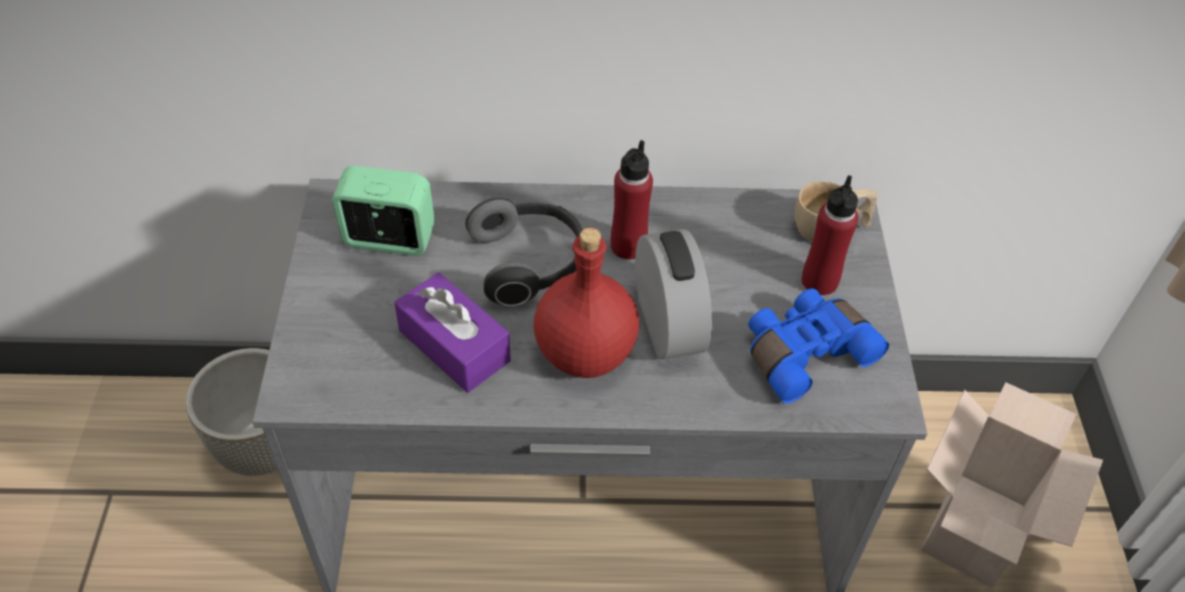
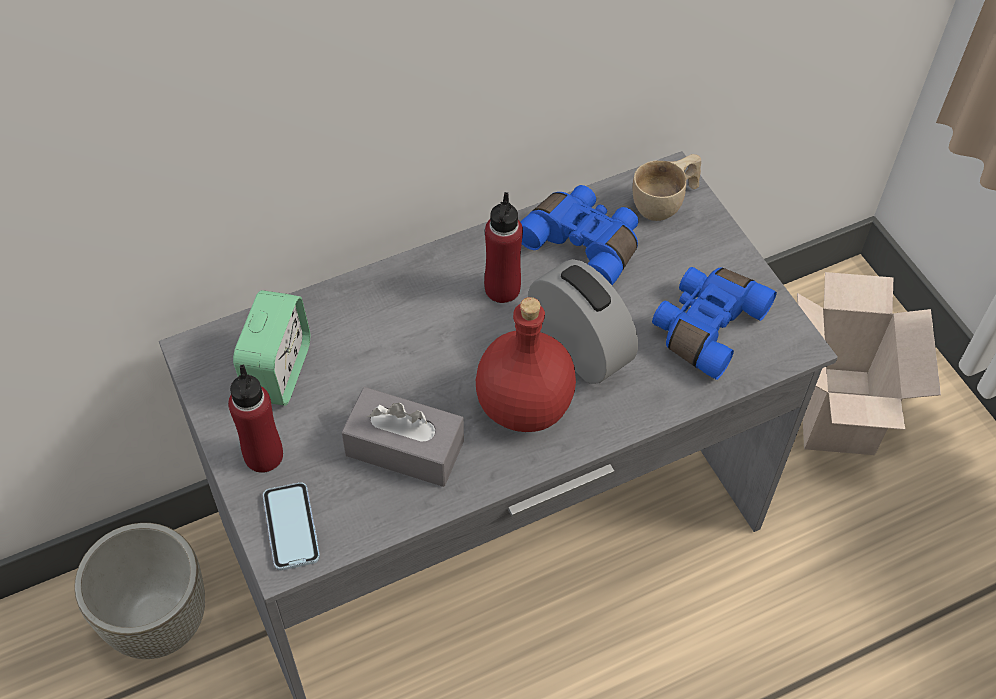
camera: 25 degrees left, 5 degrees up
(314, 371) = (291, 527): none -> phone
(389, 239) = (278, 371): alarm clock -> alarm clock turned 120 degrees clockwise
(454, 345) = (404, 448): purple tissue box -> grey tissue box
(529, 264) = (424, 342): headphones -> none
(729, 236) = (584, 243): none -> blue binoculars
(819, 281) = (683, 256): red bottle -> red bottle (263, 456)

